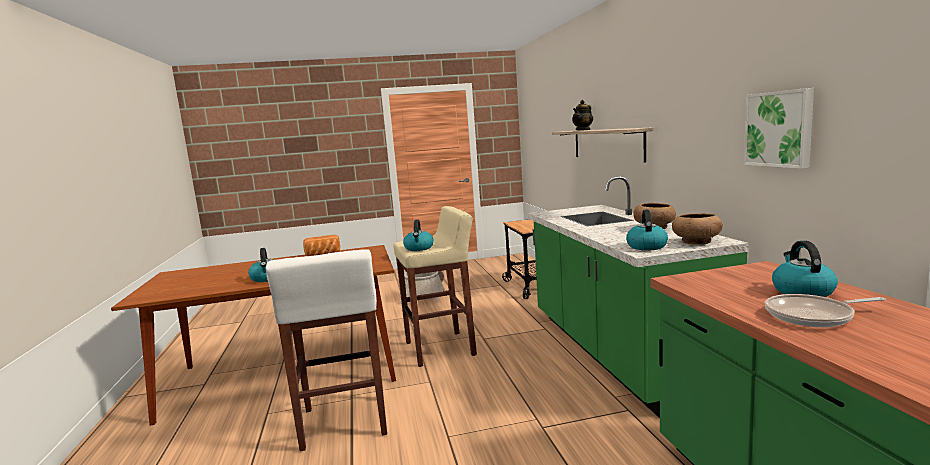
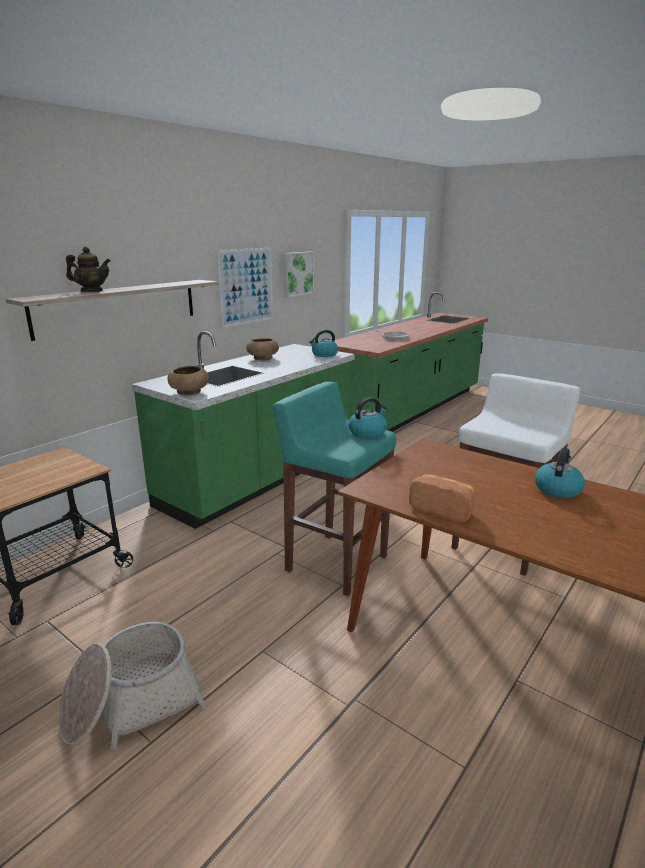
camera: 130 degrees left, 10 degrees up
(441, 348) = (335, 563): beige stool -> turquoise stool
(696, 140) = (246, 286): none -> picture
(696, 242) = (301, 349): brown bowl -> brown bowl (189, 392)
(802, 291) = (366, 339): kettle -> none

